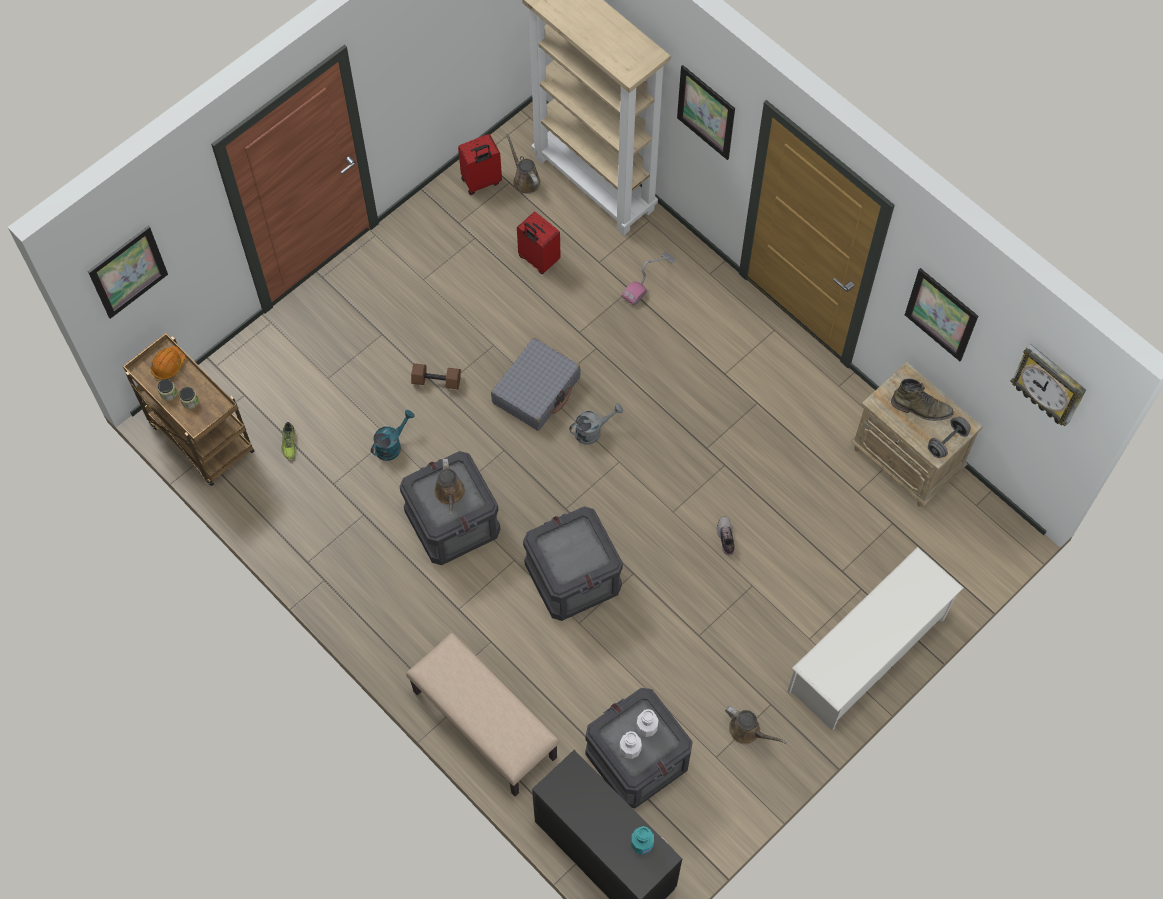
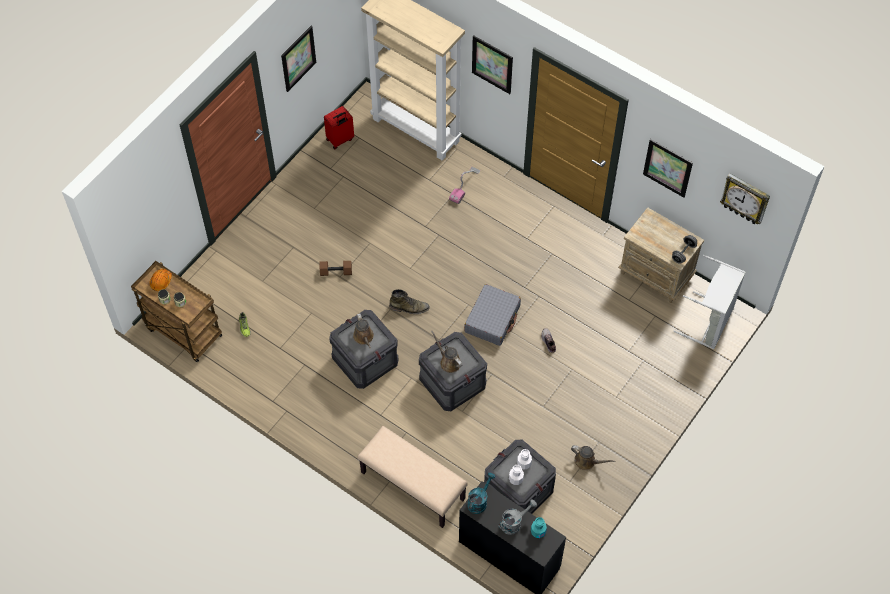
camera: 10 degrees left, 5 degrees down
(128, 272) = (132, 218): picture -> picture (298, 58)
(392, 445) = (314, 317): turquoise watering can -> turquoise watering can (479, 501)
(525, 179) = (369, 134): brown watering can -> brown watering can (448, 362)
(536, 390) = (404, 267): grey suitcase -> grey suitcase (492, 319)
(538, 260) = (388, 184): red suitcase -> none
(593, 431) = (447, 288): grey watering can -> grey watering can (514, 523)
(867, 655) = (655, 401): white shoe rack -> none
(921, 408) = (663, 234): green boot -> green boot (409, 307)
(972, 547) = (710, 323): none -> grey laundry basket

